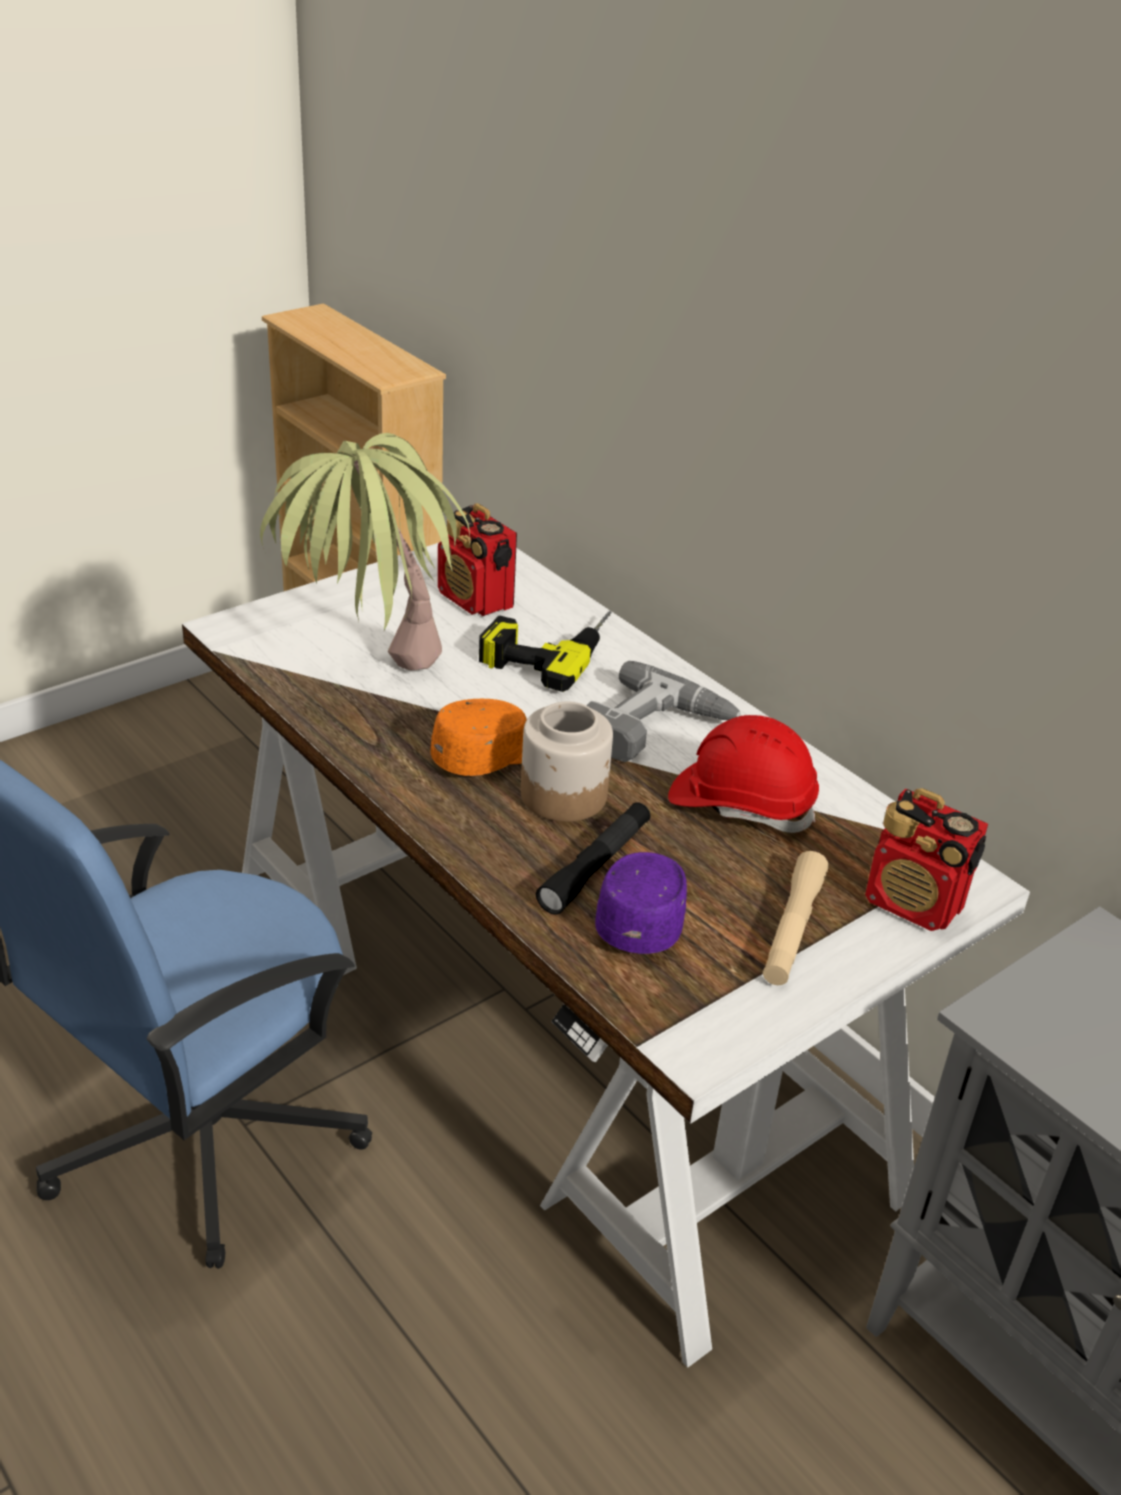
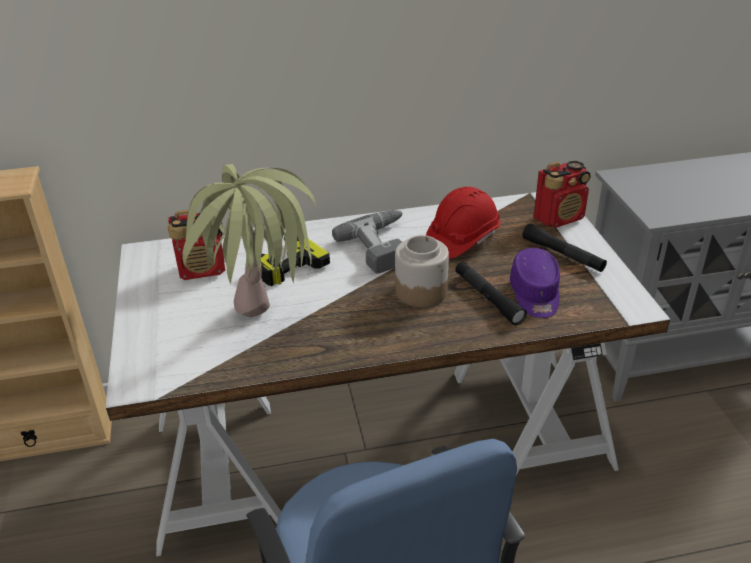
camera: 60 degrees left, 0 degrees up
(488, 755) = (367, 308): orange cap -> none
(643, 917) = (535, 295): purple cap -> purple cap turned 135 degrees counterclockwise
(792, 929) = (562, 255): beige flashlight -> black flashlight

